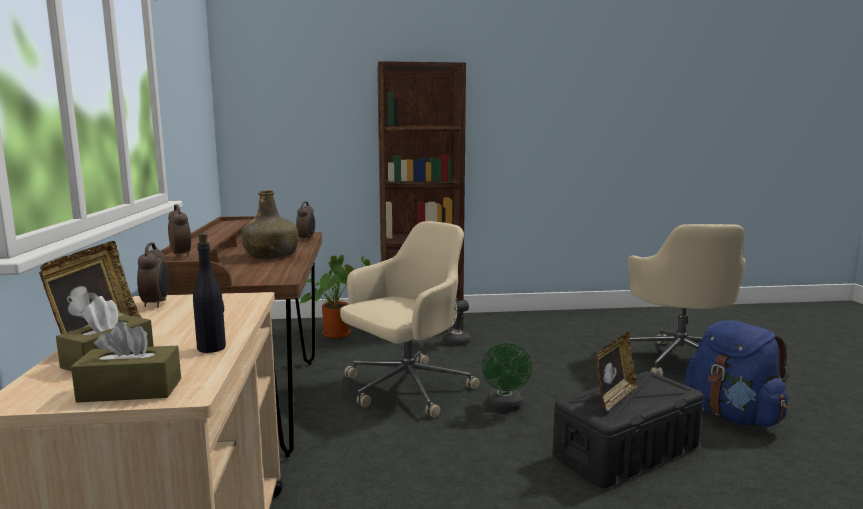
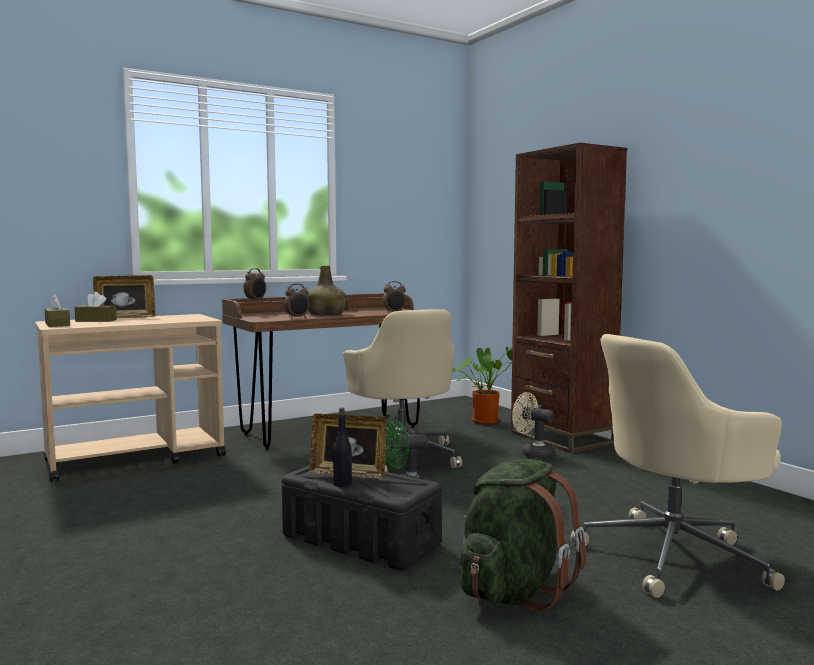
camera: 65 degrees right, 5 degrees down
(156, 304) = (184, 316): alarm clock -> alarm clock (297, 318)
(212, 348) = (112, 324): black bottle -> black bottle (342, 484)
(405, 389) = (402, 456): beige office chair -> beige office chair turned 45 degrees clockwise
(732, 415) = (513, 591): blue backpack -> green backpack

